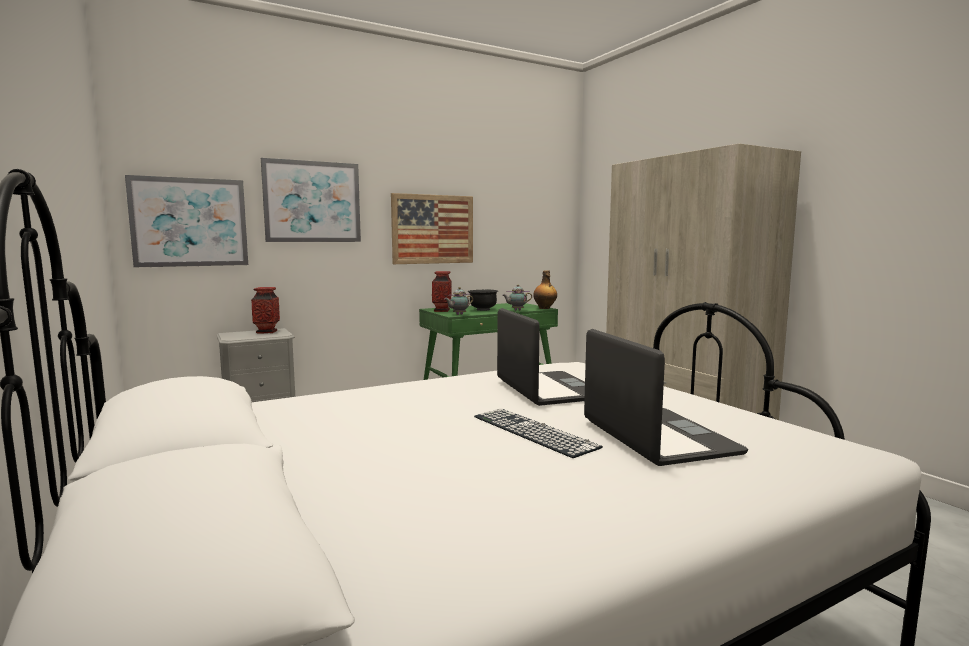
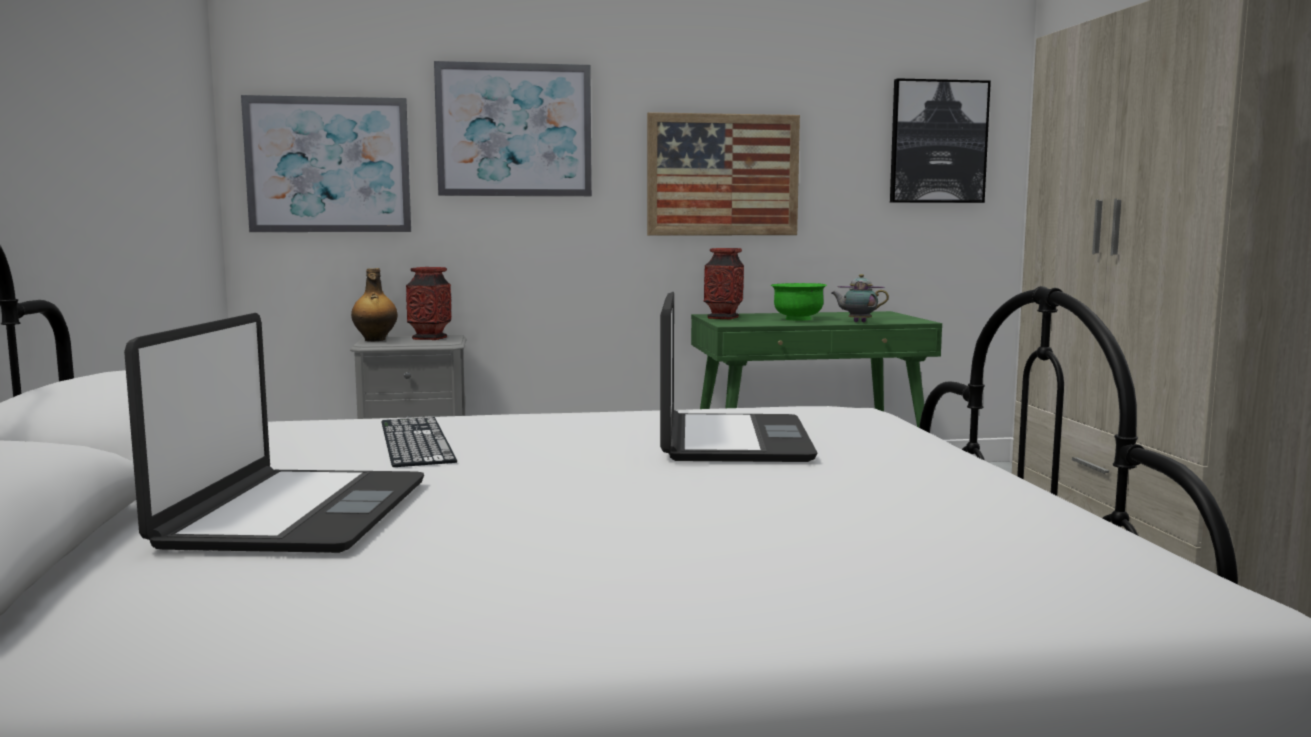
camera: 20 degrees right, 0 degrees up
(458, 314) = (740, 324): teapot -> none
(483, 309) = (797, 319): black bowl -> green bowl
(533, 431) = (601, 494): keyboard -> keyboard (415, 441)
(539, 212) = (938, 142): none -> picture
(544, 308) = (917, 321): bottle -> bottle (375, 340)
(656, 438) = (803, 525): laptop -> laptop (294, 514)

